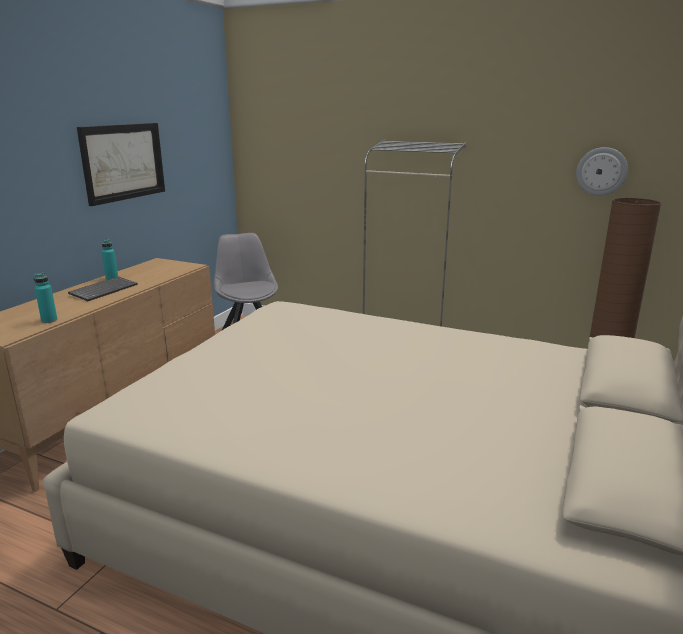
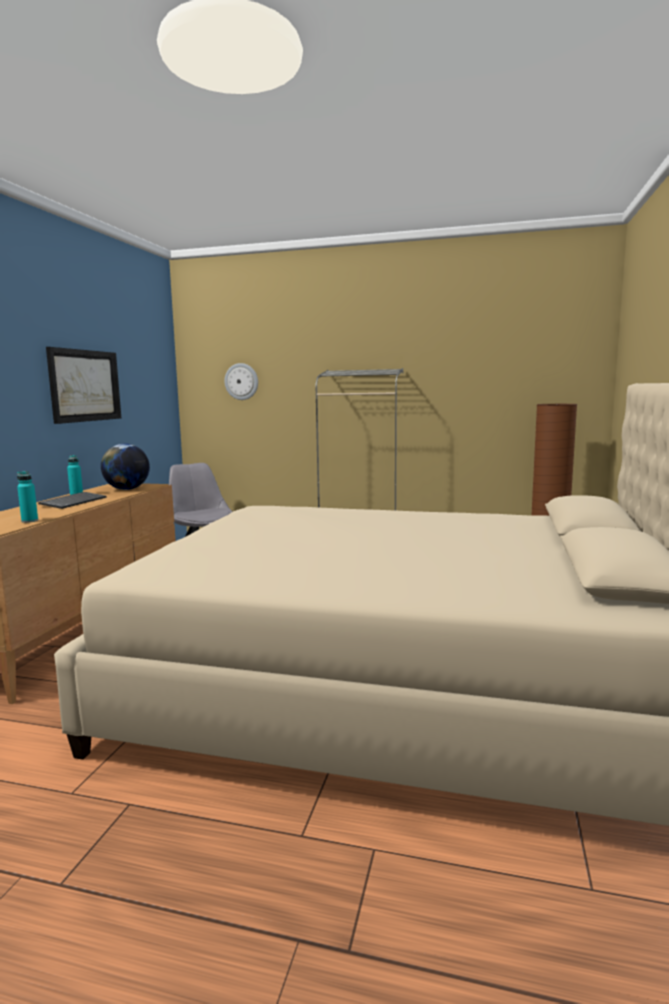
camera: 10 degrees left, 10 degrees down
(163, 272) = (127, 489): none -> globe
(601, 171) = (521, 386): wall clock -> wall clock (241, 381)

